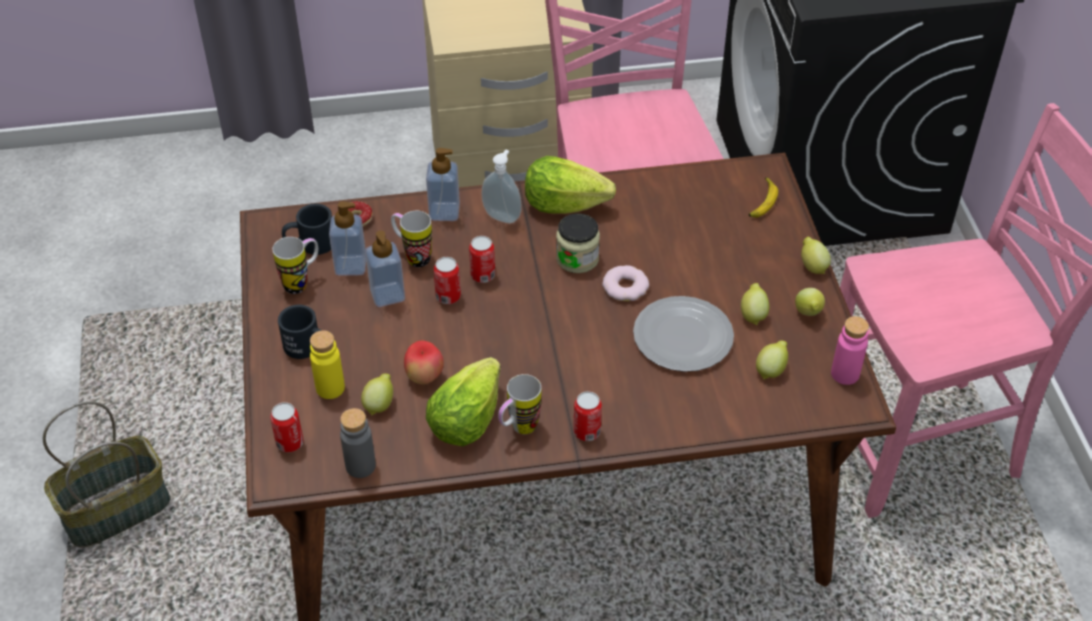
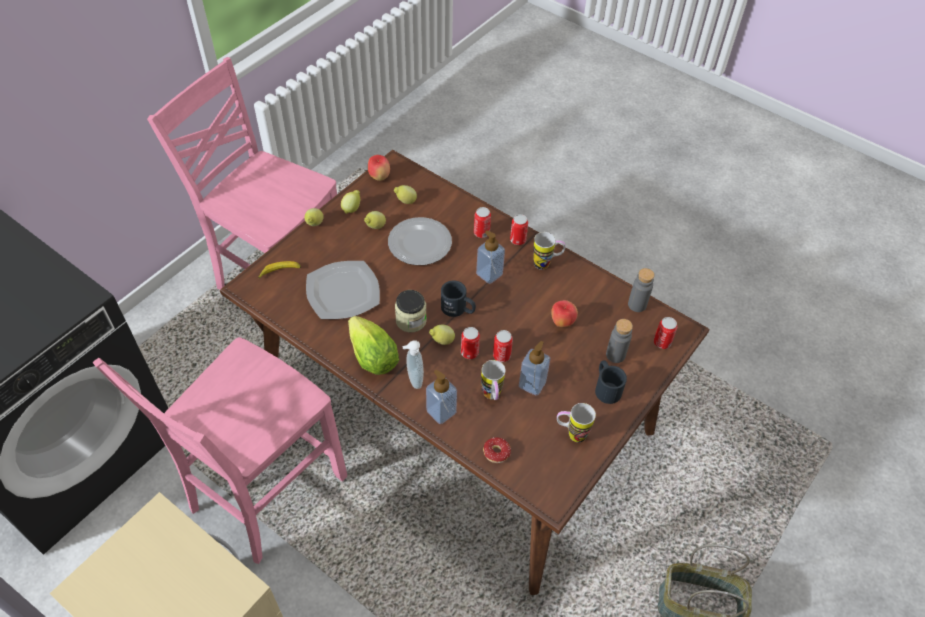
camera: 135 degrees left, 5 degrees up
(310, 244) = (541, 458): black mug -> black mug (458, 309)
(330, 388) = (615, 355): yellow bottle -> grey bottle
(351, 266) = (533, 421): soap dispenser -> soap dispenser (489, 274)
(380, 404) = (598, 326): lemon -> lemon (442, 341)
(465, 420) = (565, 286): lettuce -> none
(625, 287) = (410, 286): donut -> none
(637, 405) = (481, 233): none -> can
(678, 233) = (343, 291): none -> plate
(845, 374) = (379, 177): pink bottle -> apple

